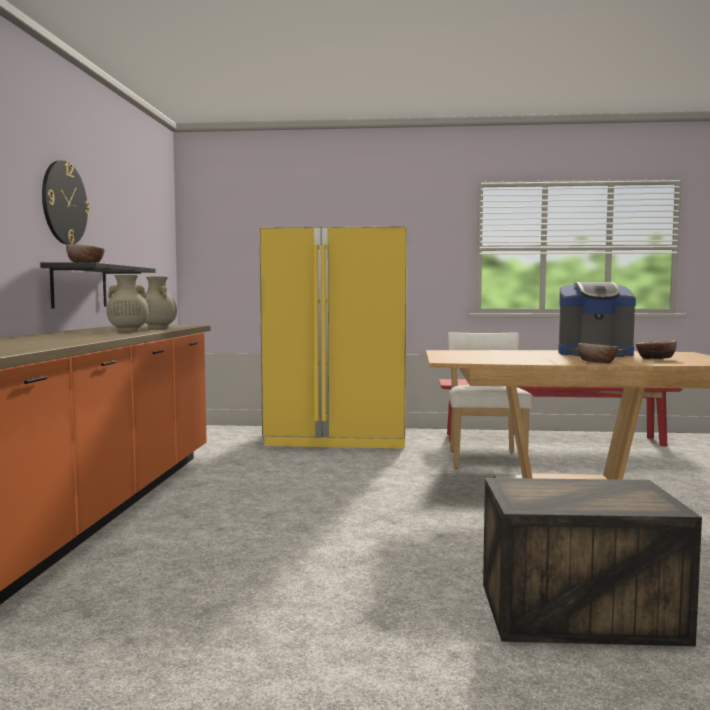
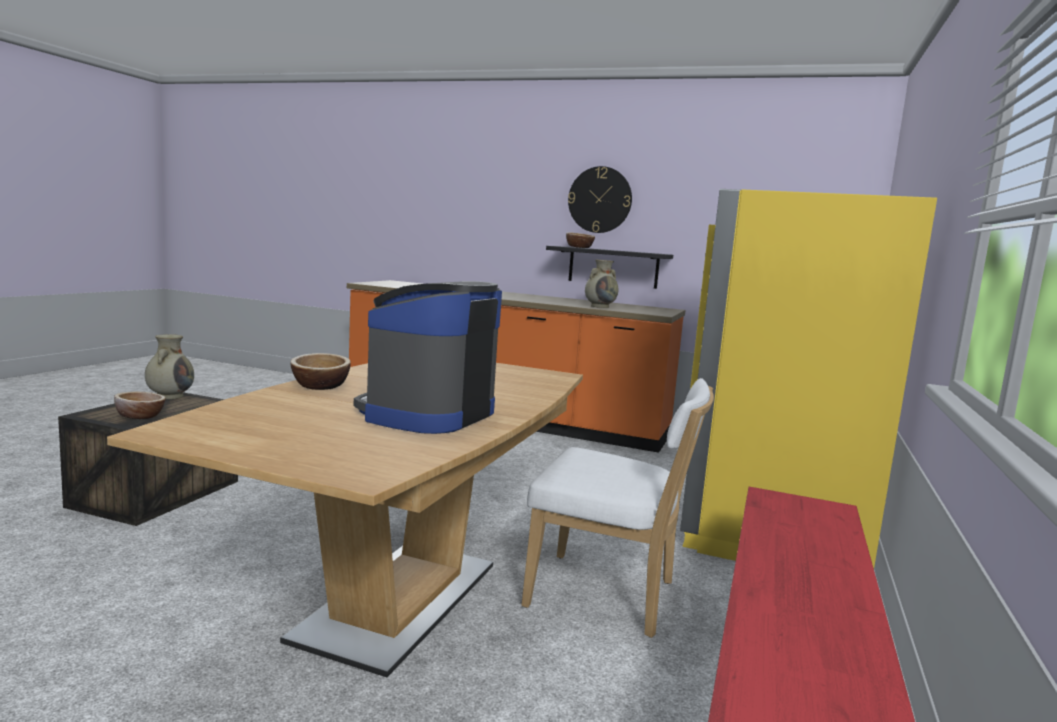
camera: 105 degrees right, 5 degrees up
(127, 331) = (555, 301): beige vase -> beige vase (170, 396)
(655, 359) = (303, 418): bowl -> bowl (140, 416)

